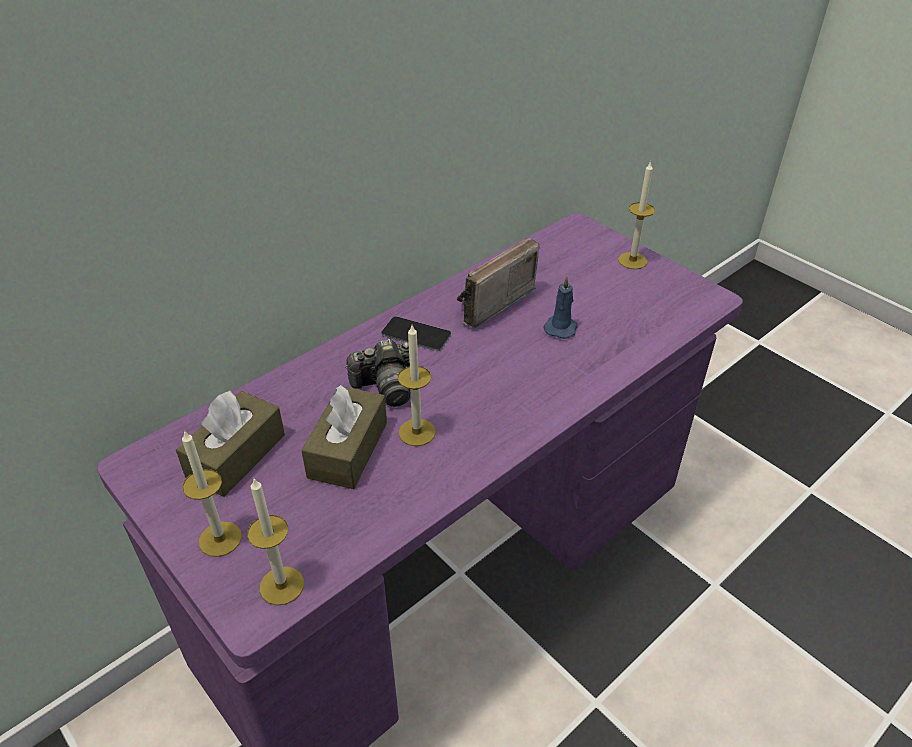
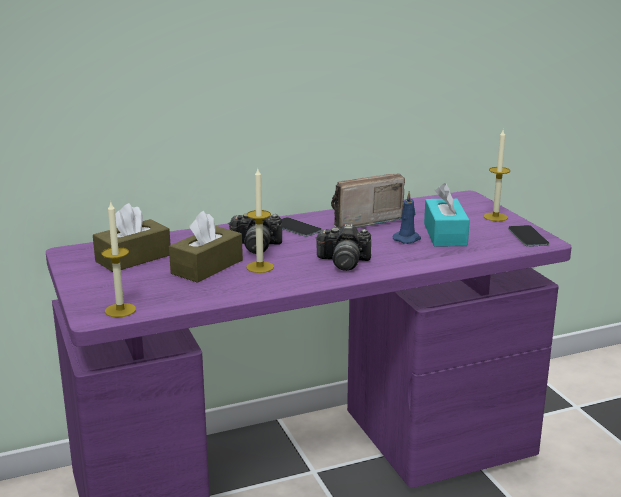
camera: 20 degrees right, 20 degrees down
(220, 539) = (97, 287): candle -> none
(514, 394) = (343, 262): none -> camera
(598, 308) = (445, 234): none -> turquoise tissue box
(688, 291) = (528, 236): none -> phone

